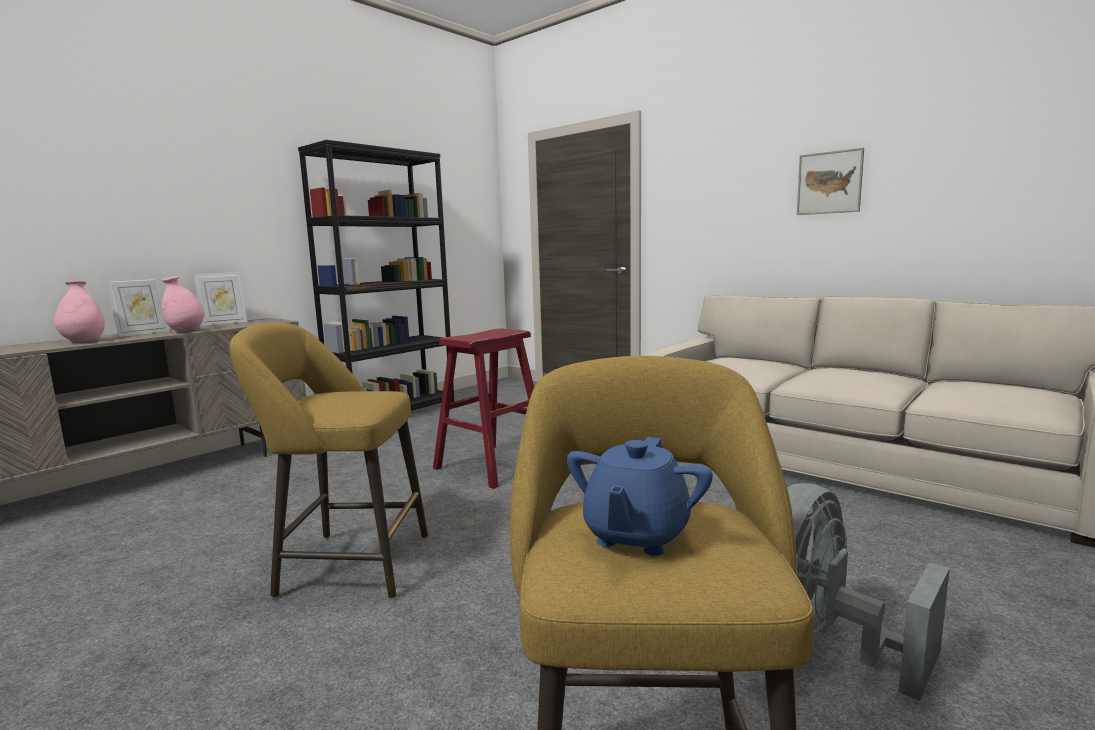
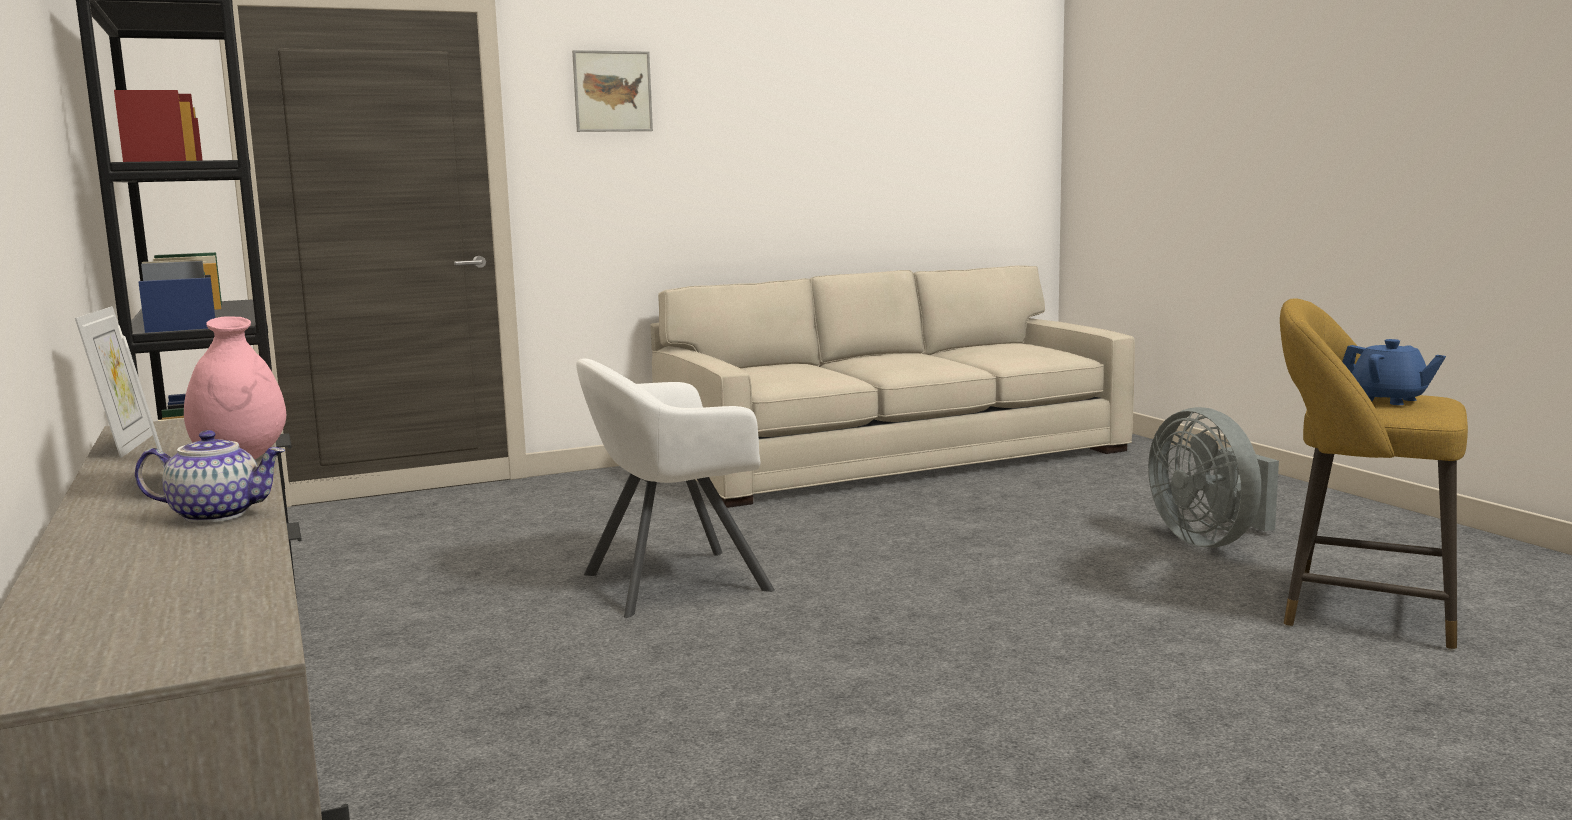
camera: 65 degrees left, 0 degrees up
(84, 342) = (218, 514): pink vase -> teapot
(346, 564) = (919, 683): yellow stool -> none
(492, 465) = (674, 582): red stool -> white armchair
(829, 182) = (779, 138): picture -> picture (612, 91)

